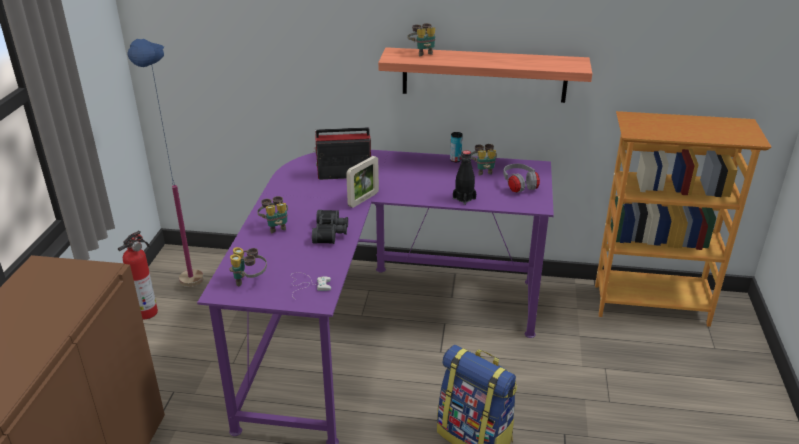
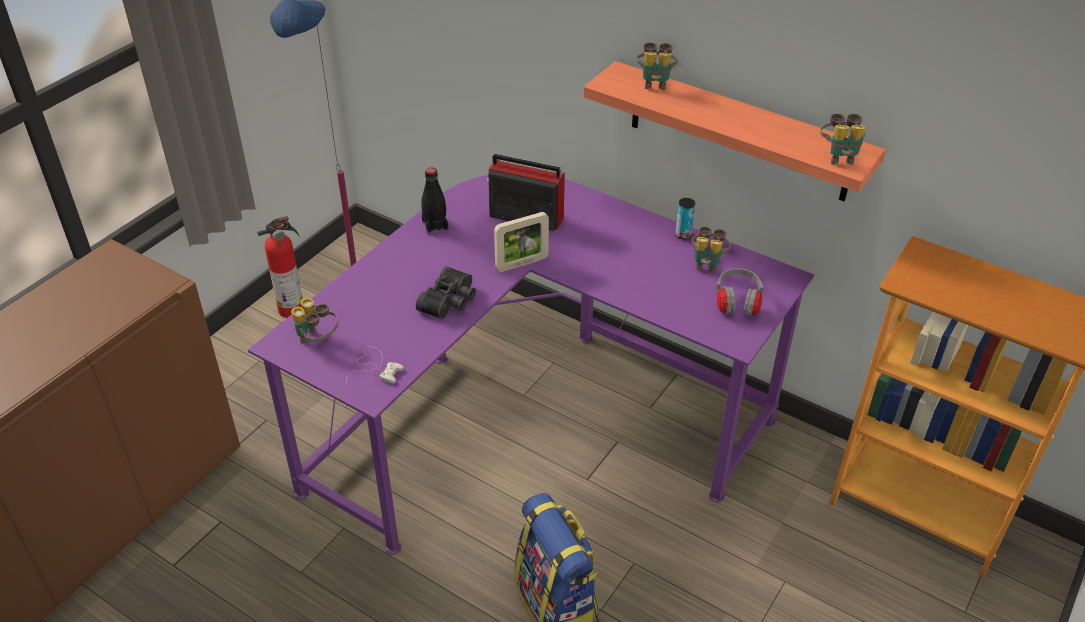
camera: 25 degrees right, 10 degrees up
(275, 227) = (394, 272): binoculars -> binoculars (839, 156)
(464, 198) = (648, 300): black bottle -> black bottle (435, 225)

